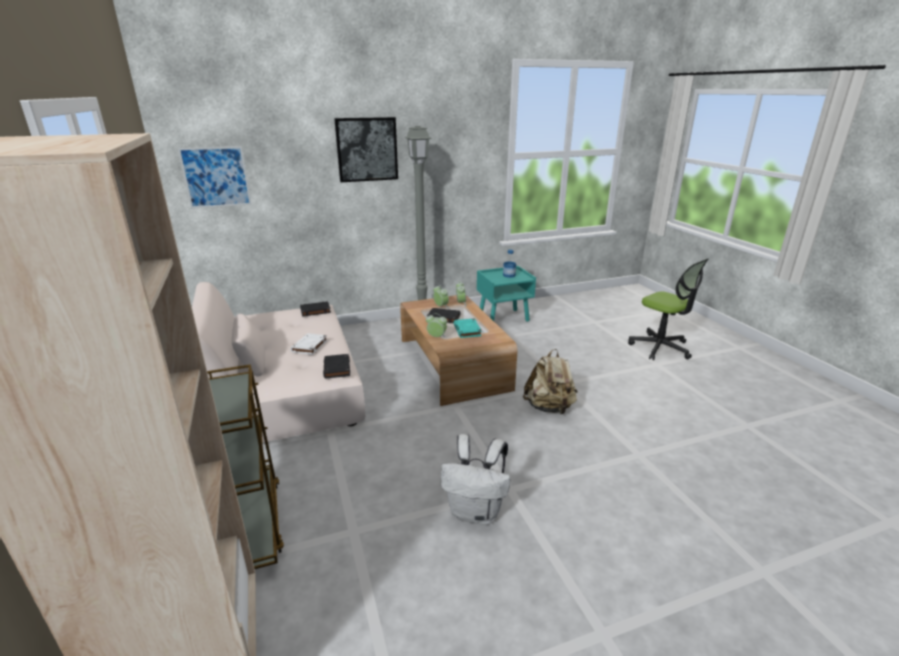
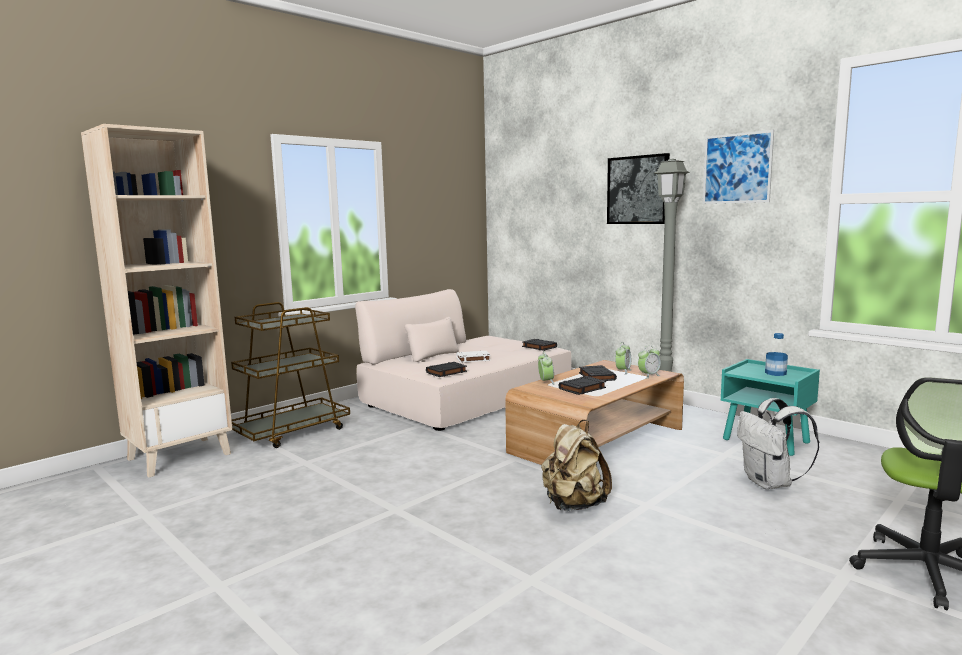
camera: 65 degrees right, 15 degrees down
(216, 177) = (518, 214): picture -> picture (737, 168)
(467, 330) = (582, 388): turquoise book -> black book
(476, 512) = (352, 501): white backpack -> white backpack (770, 483)

